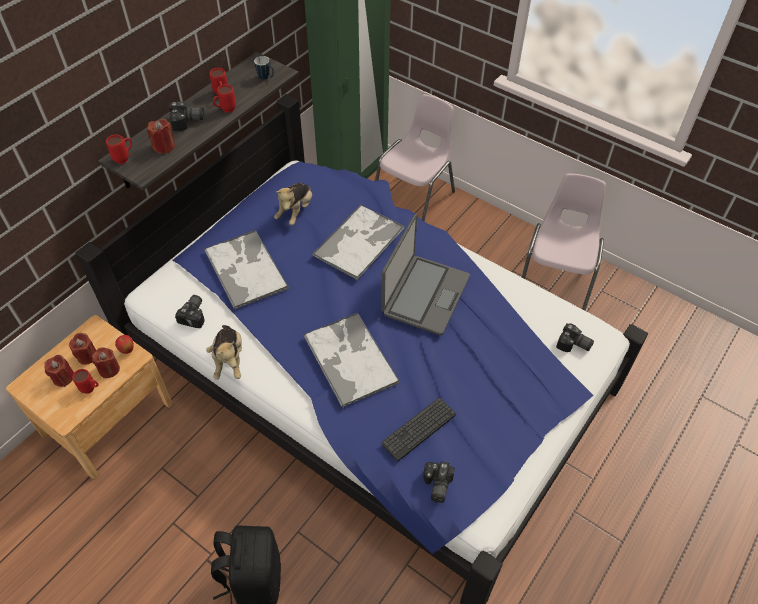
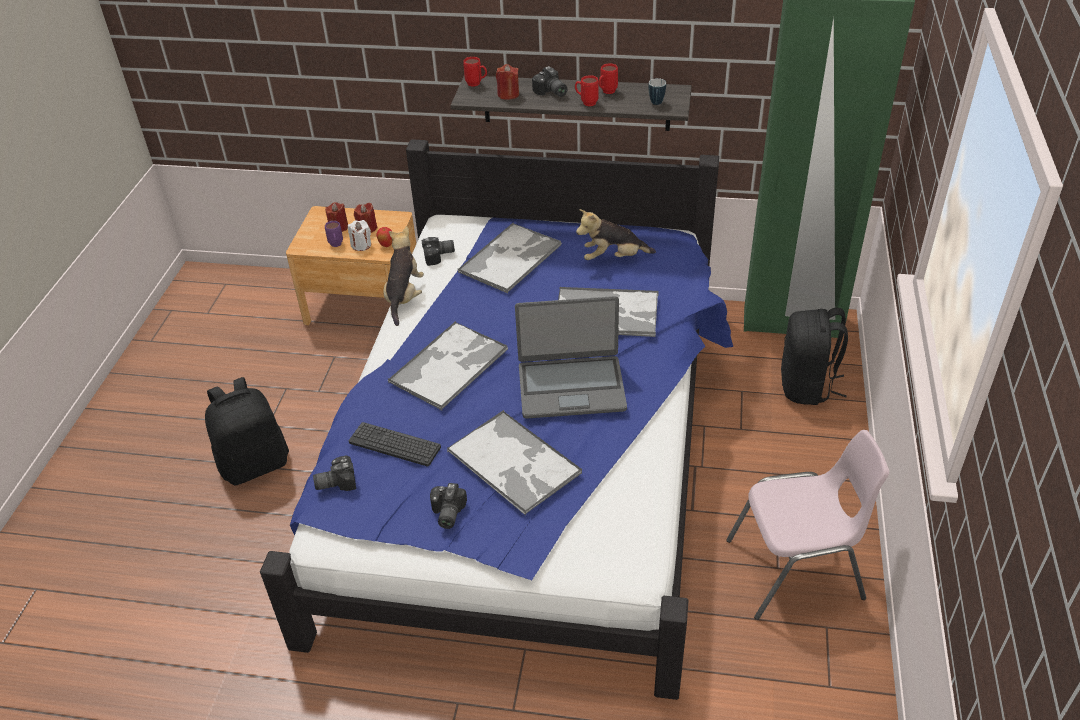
camera: 65 degrees right, 10 degrees down
(91, 389) = (336, 246): red mug -> purple mug
(109, 369) = (361, 245): red candle -> white candle
(229, 360) = (404, 297): plush toy -> plush toy turned 135 degrees clockwise
(415, 199) = (807, 386): pink chair -> black backpack
(483, 359) = (514, 463): none -> tray
(573, 345) = (600, 543): camera -> camera (446, 513)

